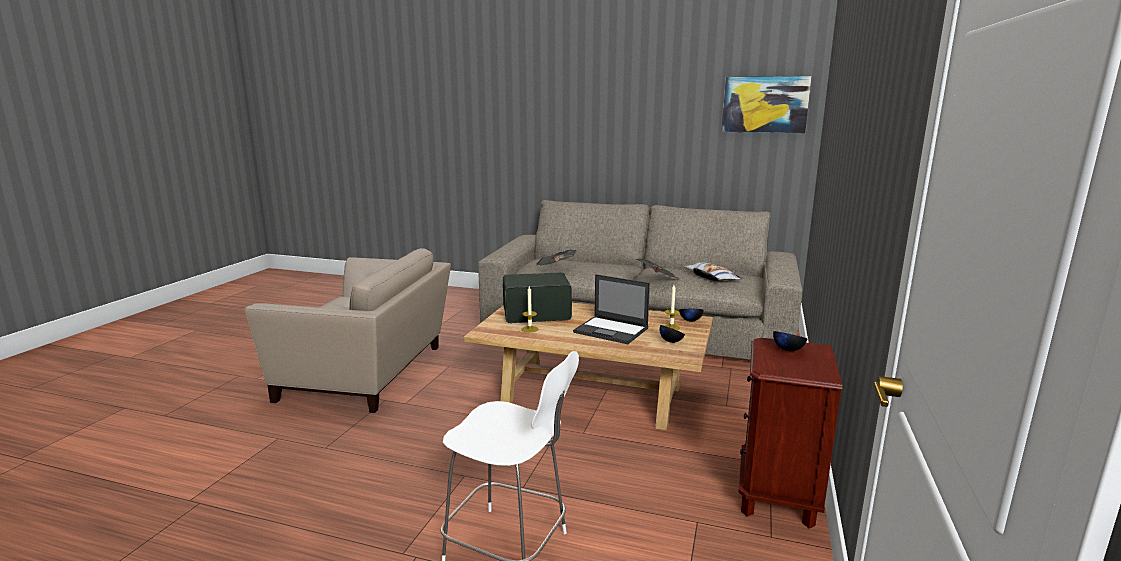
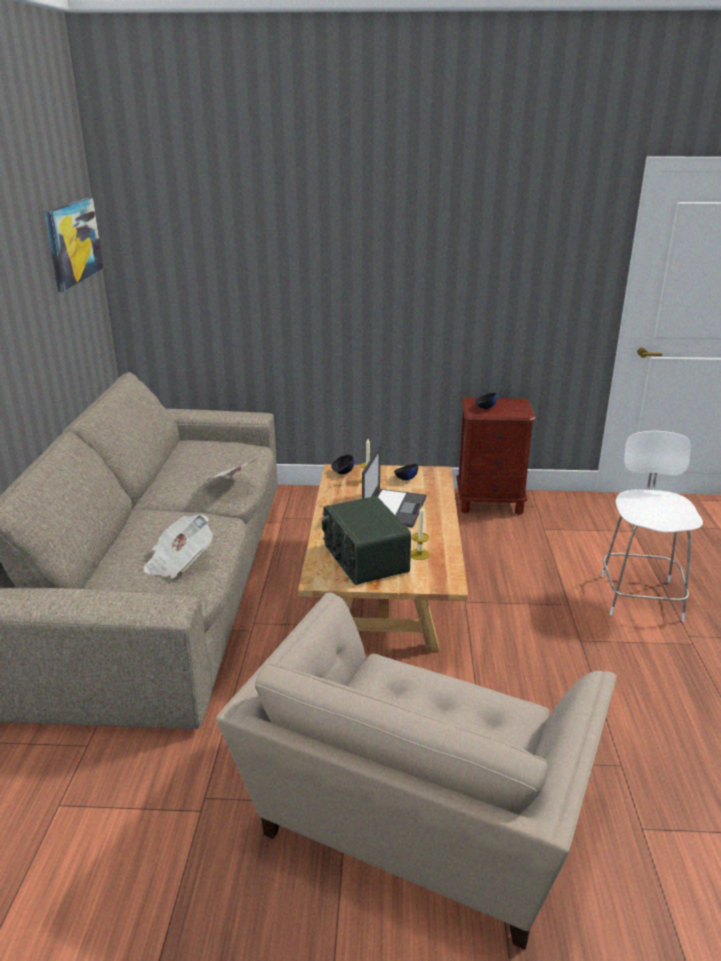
camera: 105 degrees left, 10 degrees up
(368, 373) = (415, 822): beige armchair -> beige armchair turned 150 degrees counterclockwise
(711, 277) = (207, 458): pillow -> none

